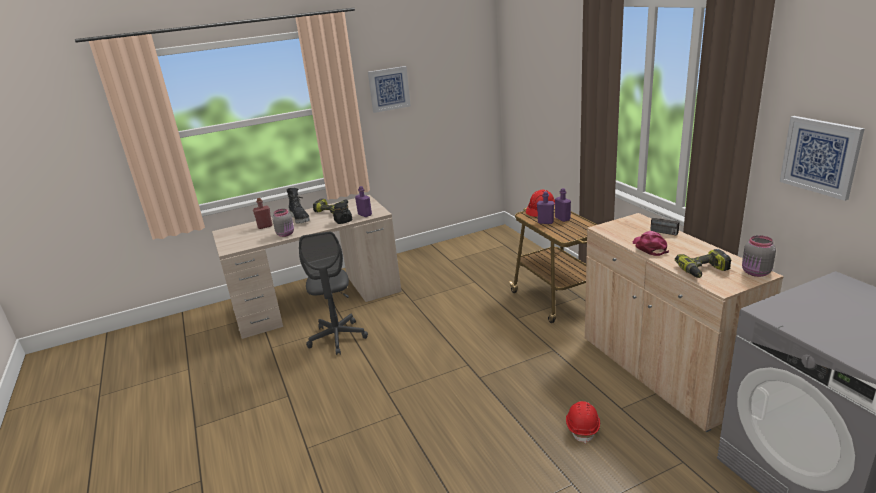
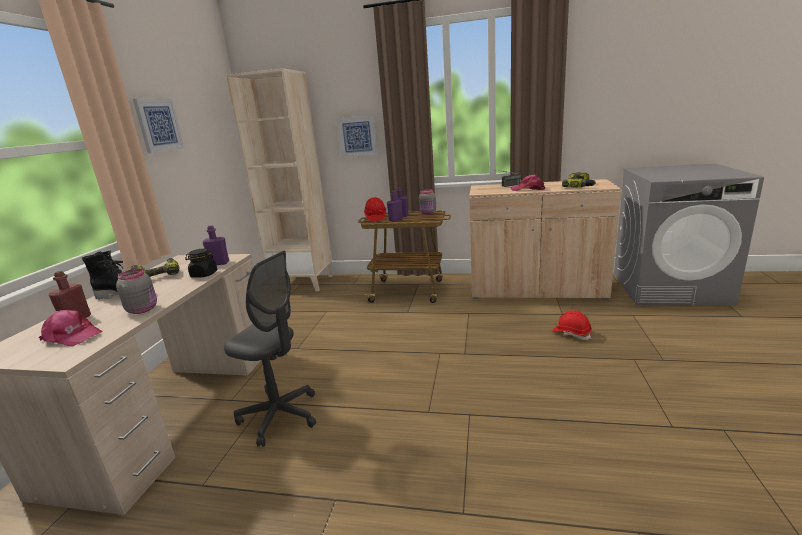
camera: 55 degrees left, 5 degrees down
(248, 237) = (72, 336): none -> pink cap
(508, 245) = (304, 283): none -> beige bookcase
(756, 273) = (596, 181): grey jar -> grey jar (428, 213)
(820, 156) = (601, 100): picture -> picture (357, 136)

